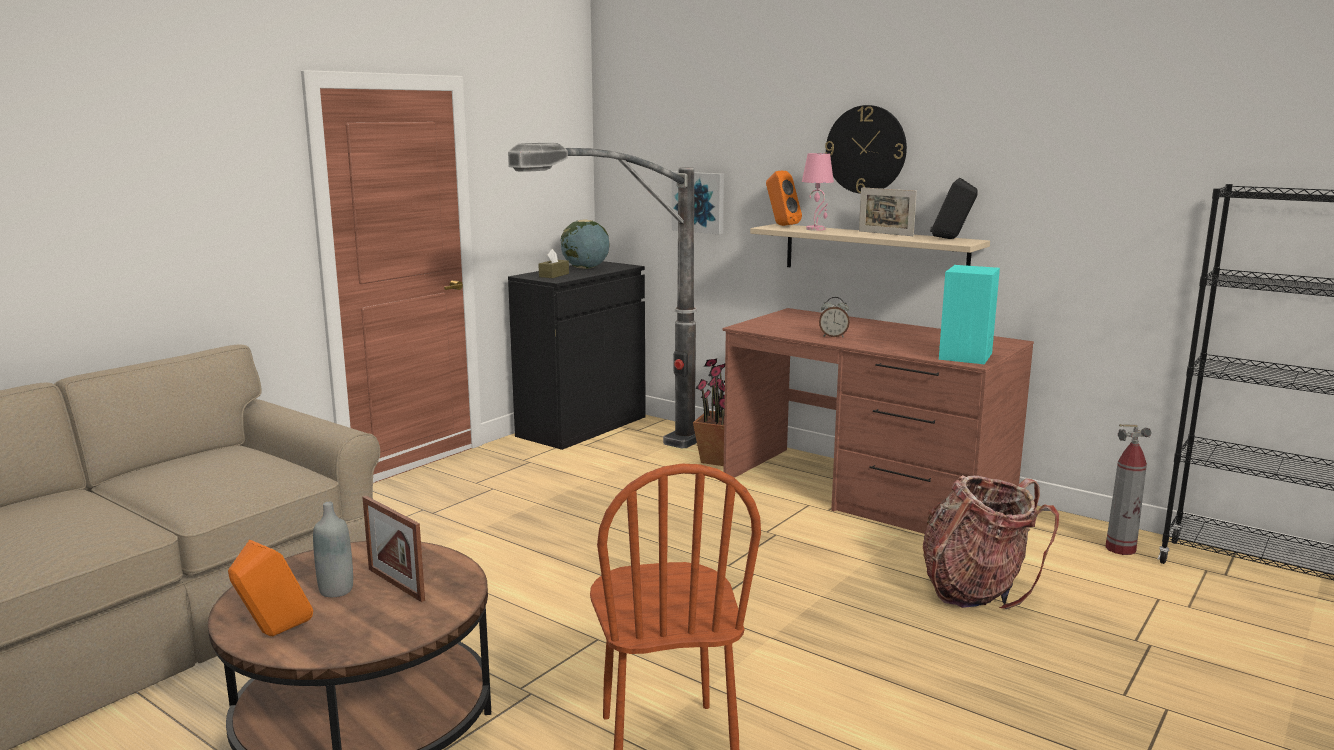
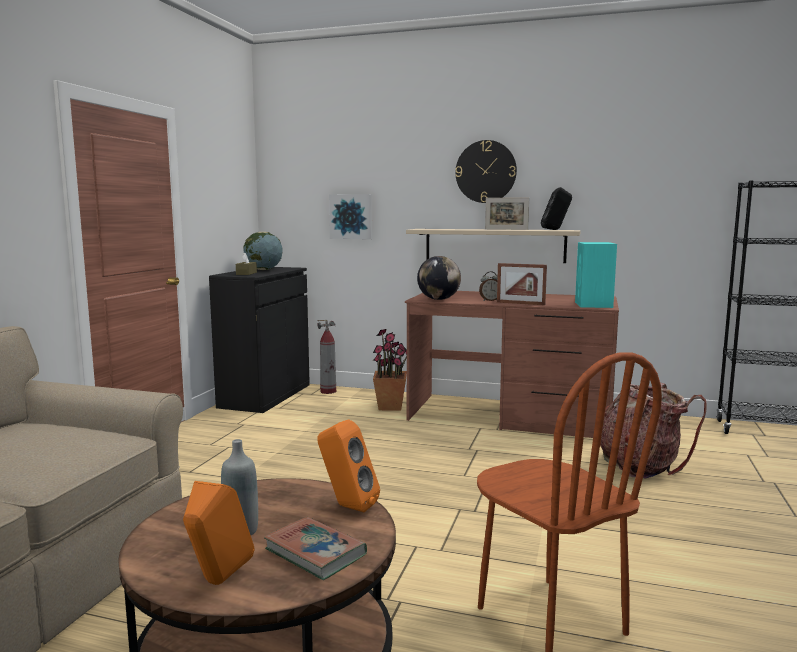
camera: 20 degrees left, 5 degrees down
(377, 624) = (315, 552): none -> book
(396, 584) = (295, 516): picture frame -> picture frame (520, 303)
(622, 471) = (324, 422): floor lamp -> none
(769, 328) = (438, 299): none -> globe
(781, 225) = (423, 228): orange speaker -> orange speaker (347, 506)
(816, 229) = (454, 229): pink table lamp -> none
(1121, 549) = (695, 429): fire extinguisher -> fire extinguisher (328, 391)

